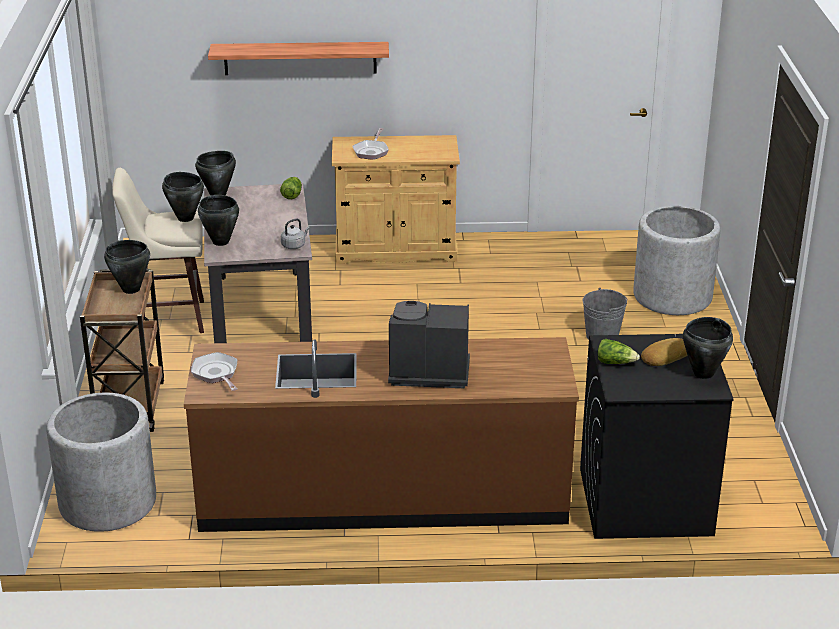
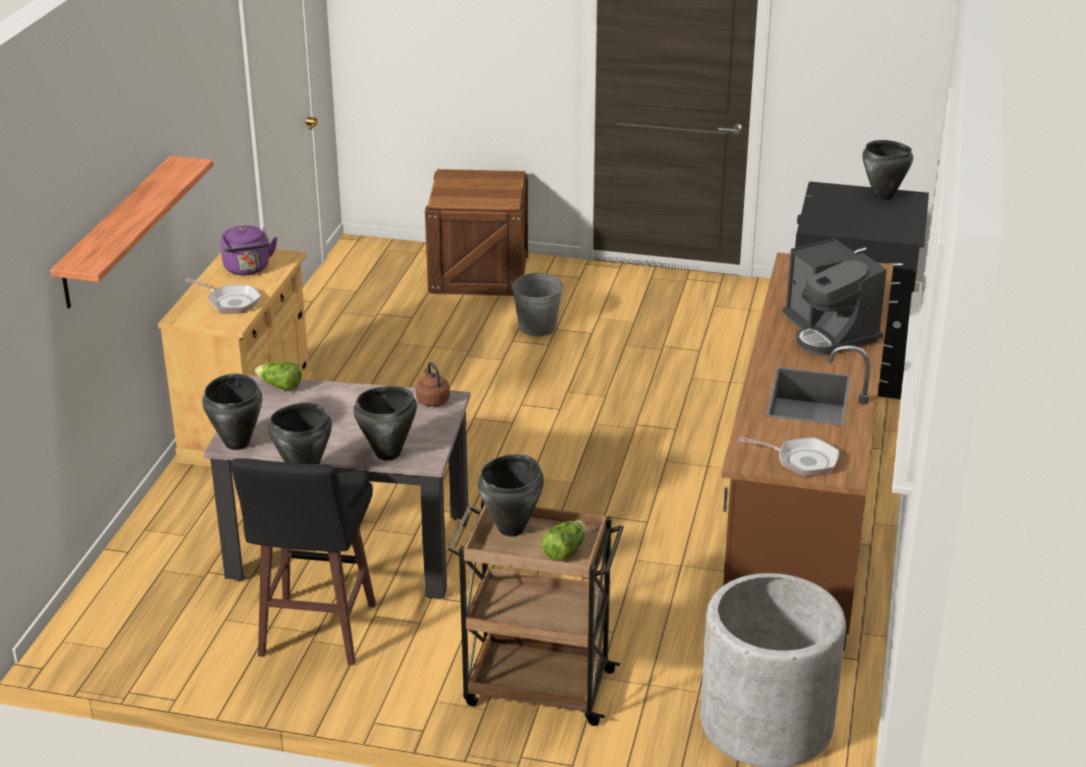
camera: 75 degrees left, 0 degrees up
(169, 318) = (315, 632): beige stool -> black stool
(216, 374) = (801, 461): frying pan -> frying pan turned 150 degrees counterclockwise
(294, 245) = (432, 400): grey kettle -> brown kettle
(420, 148) = (248, 269): none -> purple kettle
(426, 372) = (829, 332): coffee machine -> coffee machine turned 45 degrees counterclockwise
(615, 362) = (854, 229): lettuce -> lettuce (564, 551)
(665, 356) = (848, 206): bread -> none
(672, 296) = (478, 274): grey planter -> crate

